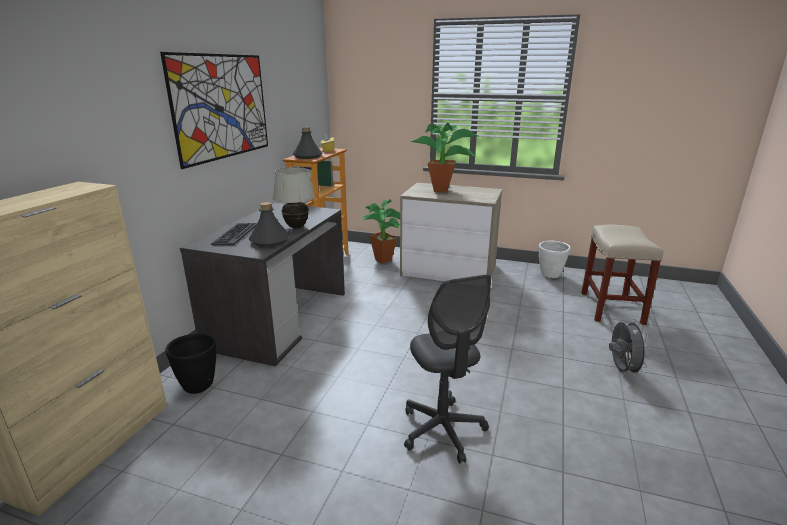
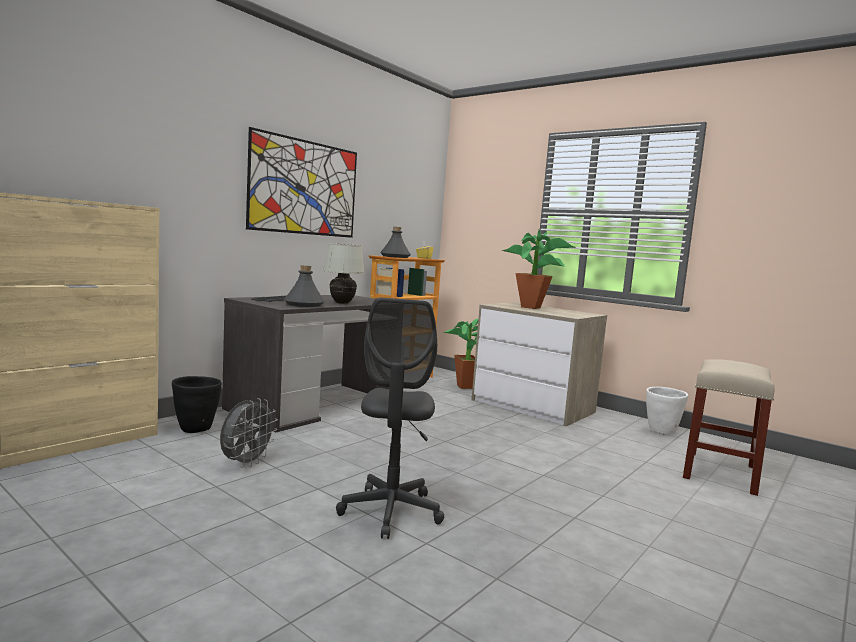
camera: 20 degrees right, 15 degrees down
(621, 370) = (674, 523): grey fan -> grey fan (246, 463)

